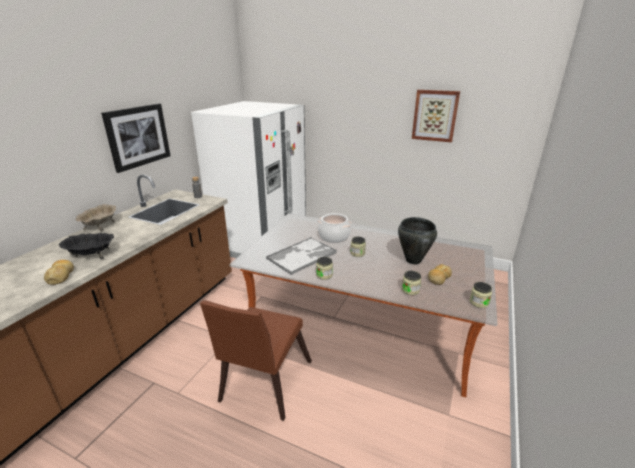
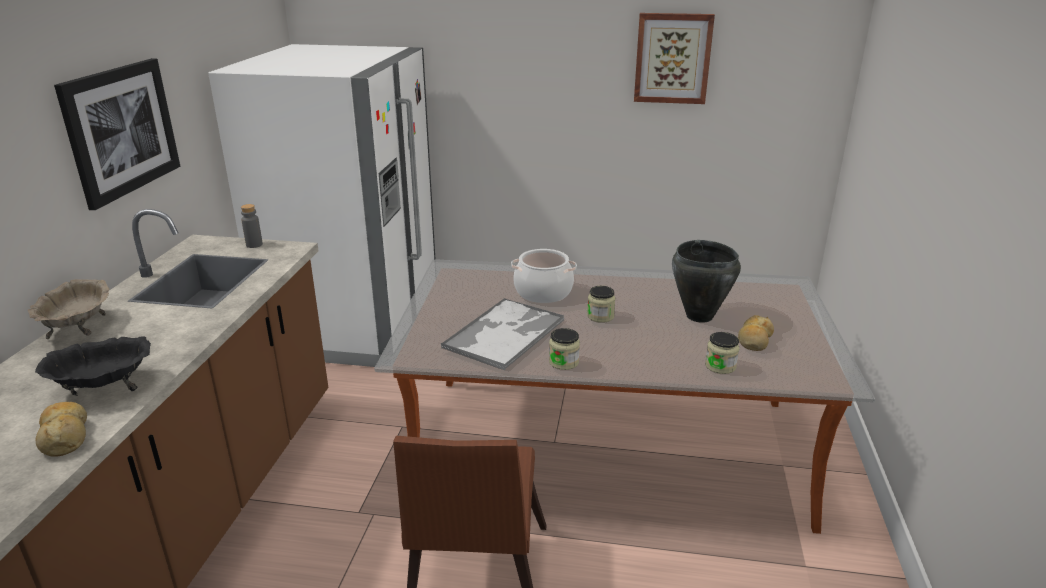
camera: 15 degrees left, 0 degrees up
(479, 302) = (833, 369): jar -> none

